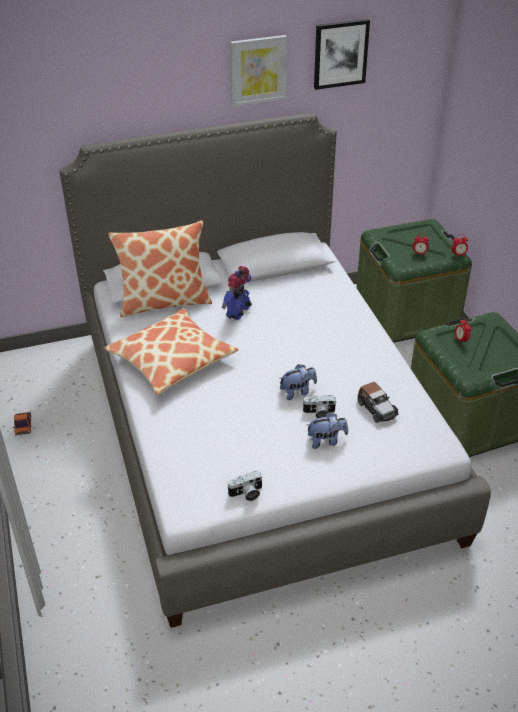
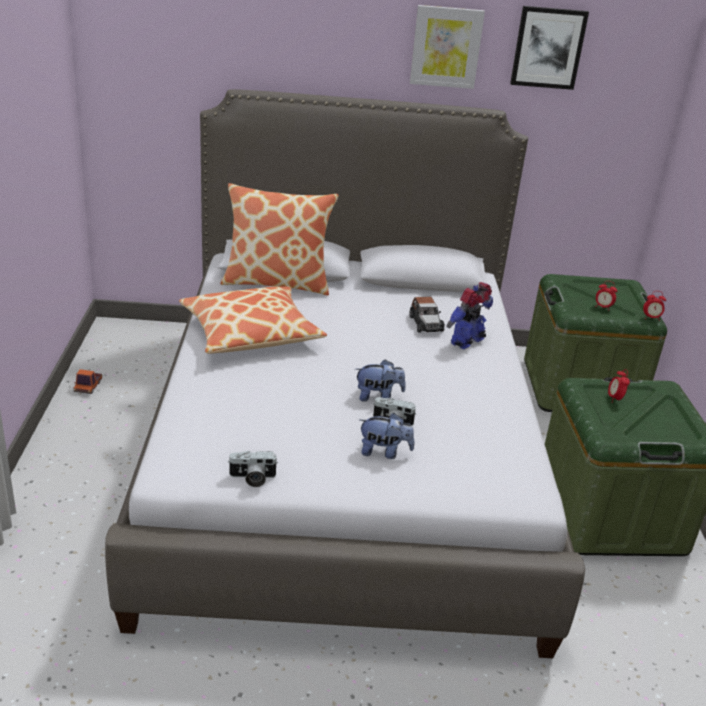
camera: 15 degrees right, 10 degrees down
(239, 312) = (354, 309): toy robot -> toy robot (468, 342)
(376, 409) = (467, 437): toy car -> toy car (425, 324)

